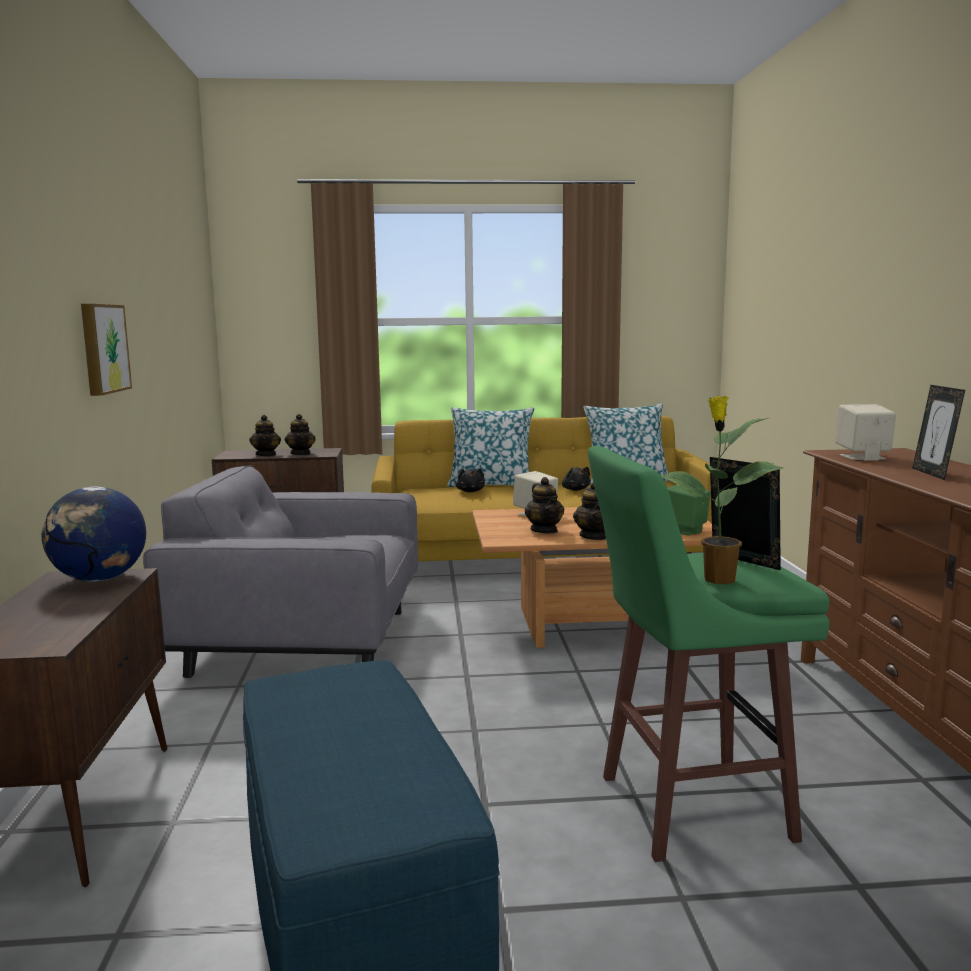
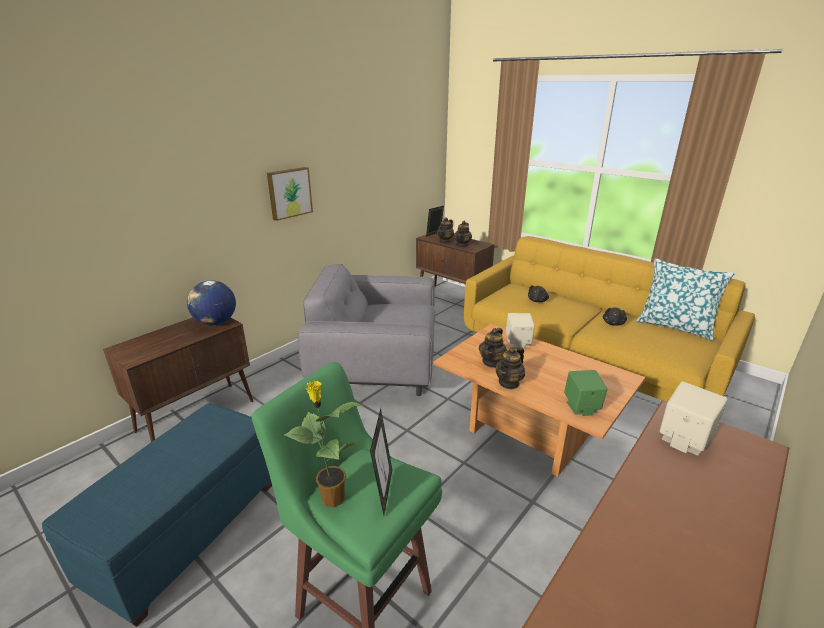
camera: 45 degrees right, 15 degrees up
(303, 642) = (376, 365): grey armchair -> grey armchair turned 45 degrees counterclockwise
(491, 485) = (566, 297): pillow -> none
(933, 474) = (674, 507): picture frame -> picture frame (434, 234)

